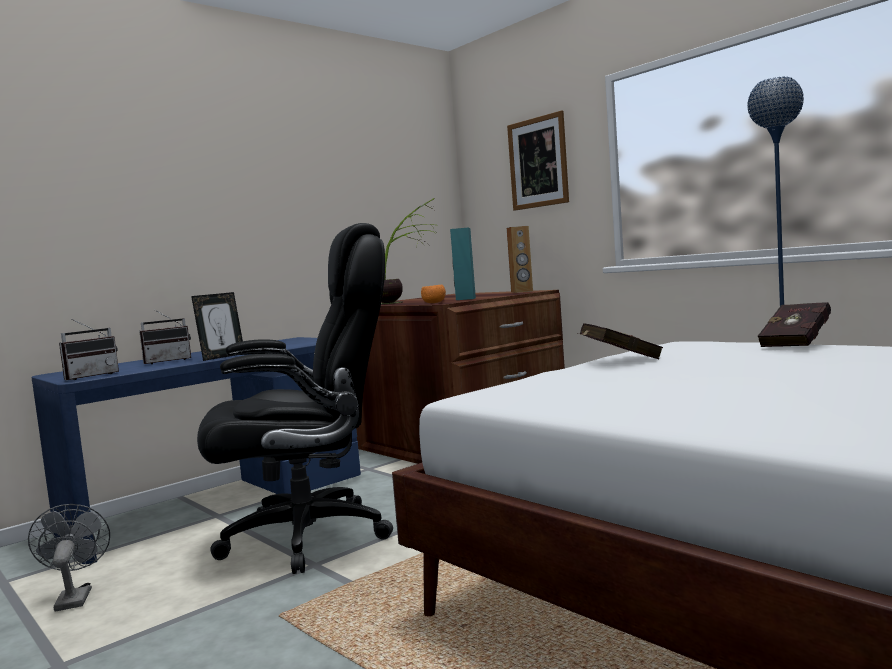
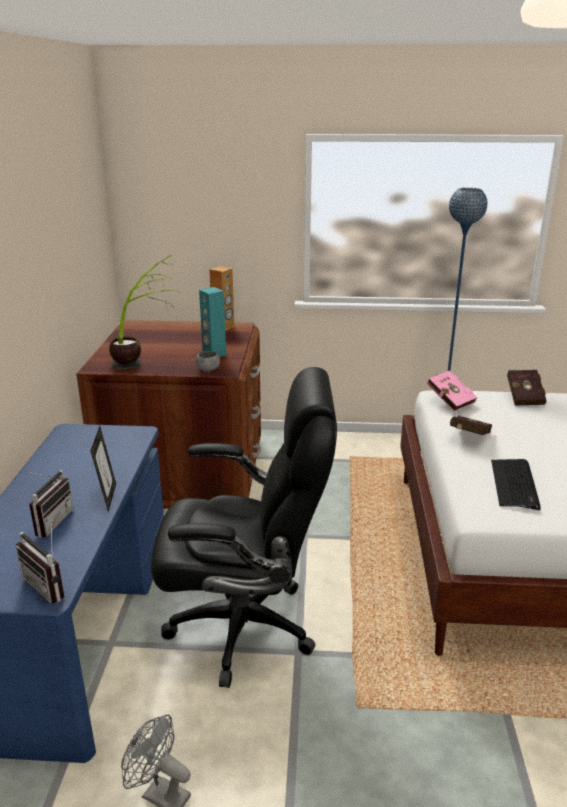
camera: 45 degrees left, 20 degrees up
(90, 376) = (50, 585): radio -> radio turned 135 degrees clockwise
(310, 537) = (245, 627): black office chair -> black office chair turned 60 degrees clockwise
(434, 303) = (208, 369): orange bowl -> grey bowl
(538, 162) = (222, 199): picture -> none
(571, 384) = (514, 484): none -> keyboard
(672, 341) = (449, 400): none -> pink book

